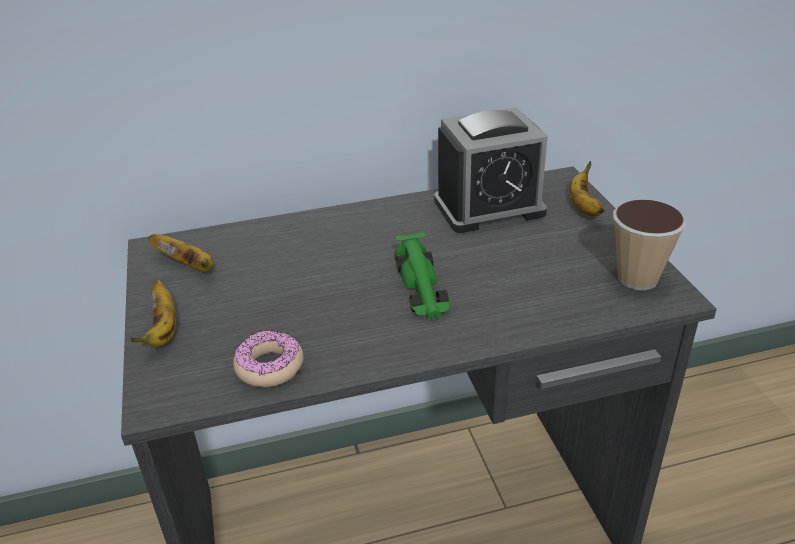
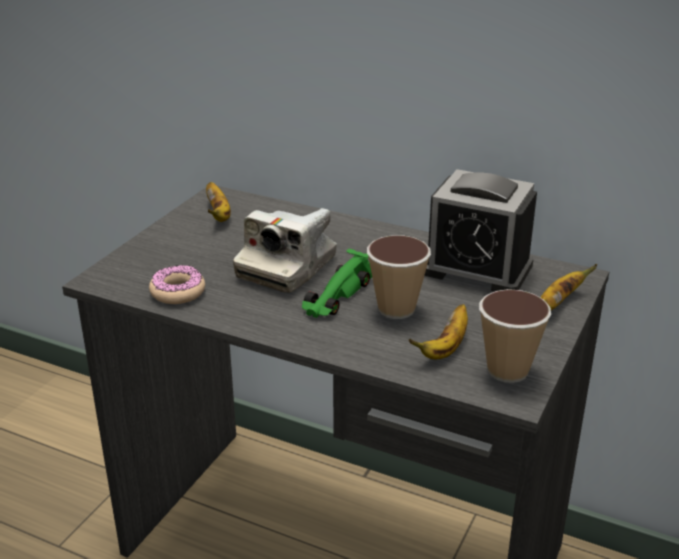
camera: 40 degrees right, 5 degrees down
(163, 330) = (154, 243): banana -> banana (445, 348)
(337, 284) = (287, 267): none -> camera
(485, 273) = (396, 309): none -> cup

